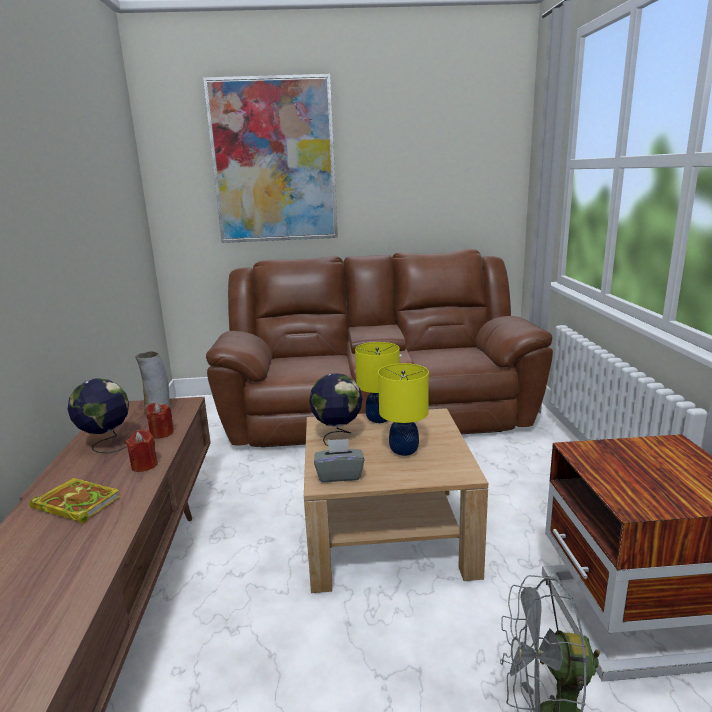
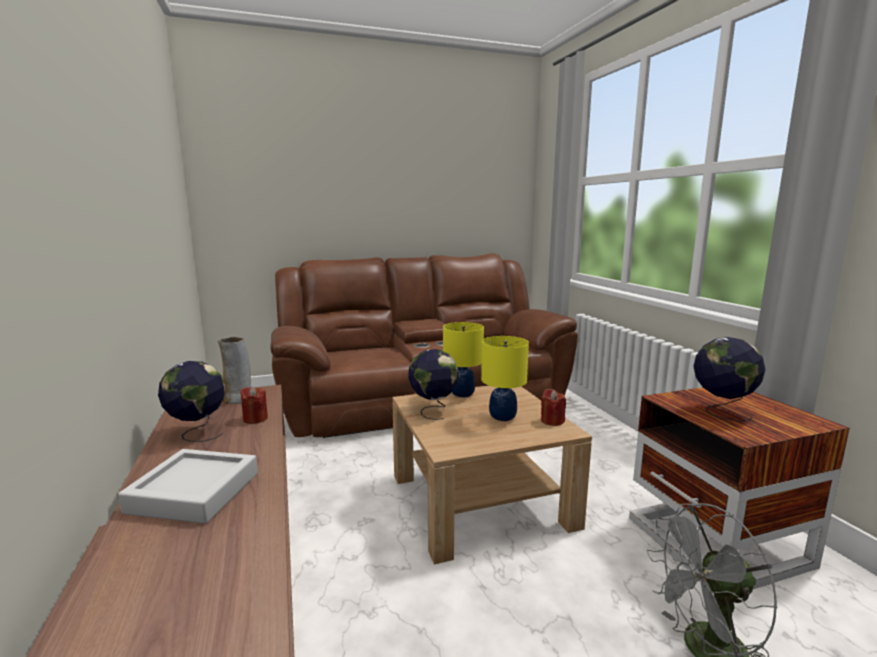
camera: 15 degrees left, 5 degrees down
(75, 503) = (194, 492): book -> grey tray
(144, 465) = (254, 449): red candle -> red candle (552, 421)
(274, 161) = (320, 169): picture -> none
(339, 475) = (457, 442): grey tissue box -> none
(633, 472) = (721, 411): none -> globe

